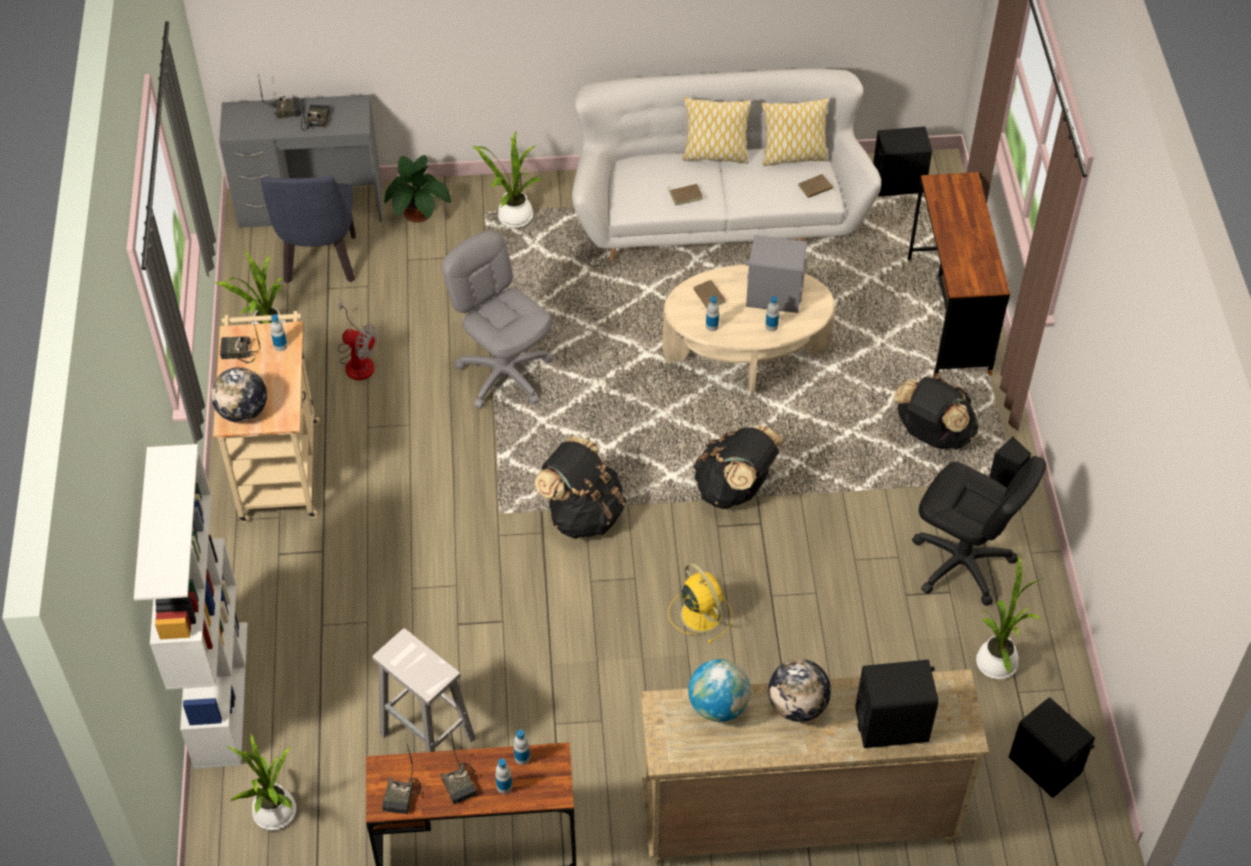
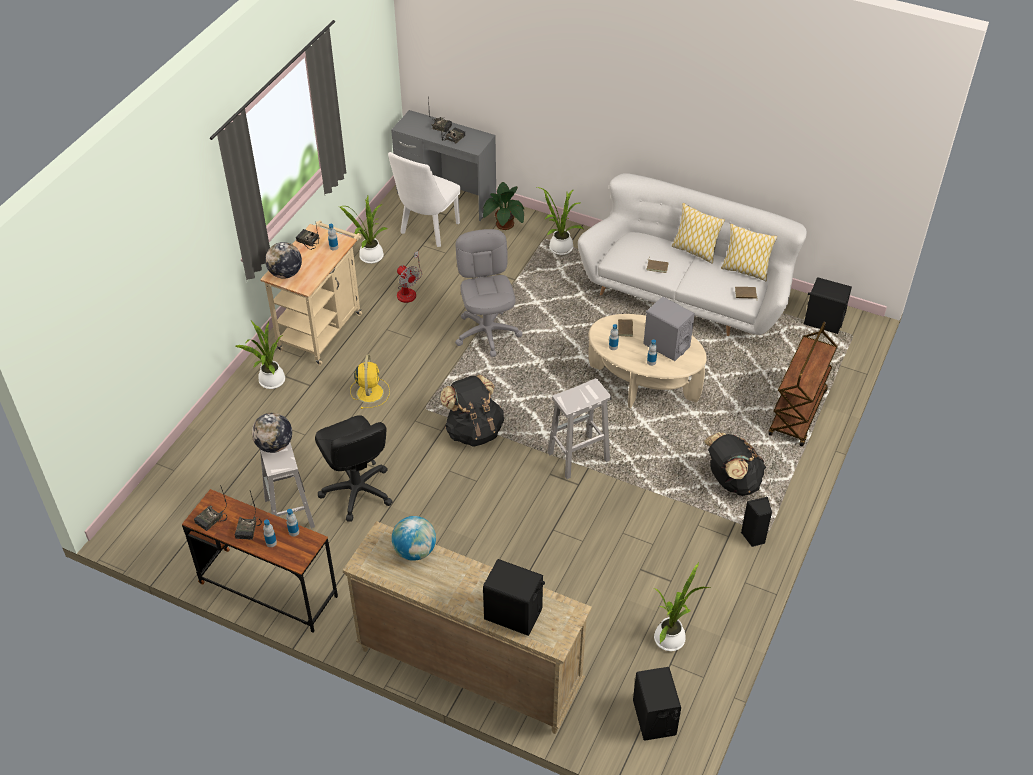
camera: 30 degrees right, 5 degrees down
(220, 693) = (197, 436): white bookcase -> none
(274, 815) = (175, 515): potted plant -> potted plant (270, 382)
(321, 265) = (427, 231): blue chair -> white chair
(700, 613) = (501, 519): yellow fan -> yellow fan (370, 392)
(735, 489) = (577, 457): black backpack -> white stool
(797, 706) = (463, 574): globe -> globe (274, 445)
(948, 315) = (798, 414): brown desk -> brown cart
(962, 563) = (692, 567): black office chair -> black office chair (357, 491)

